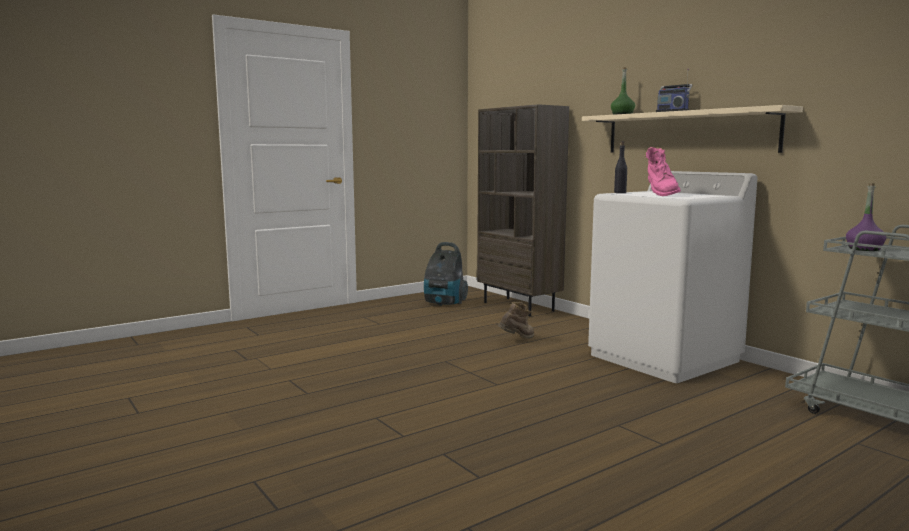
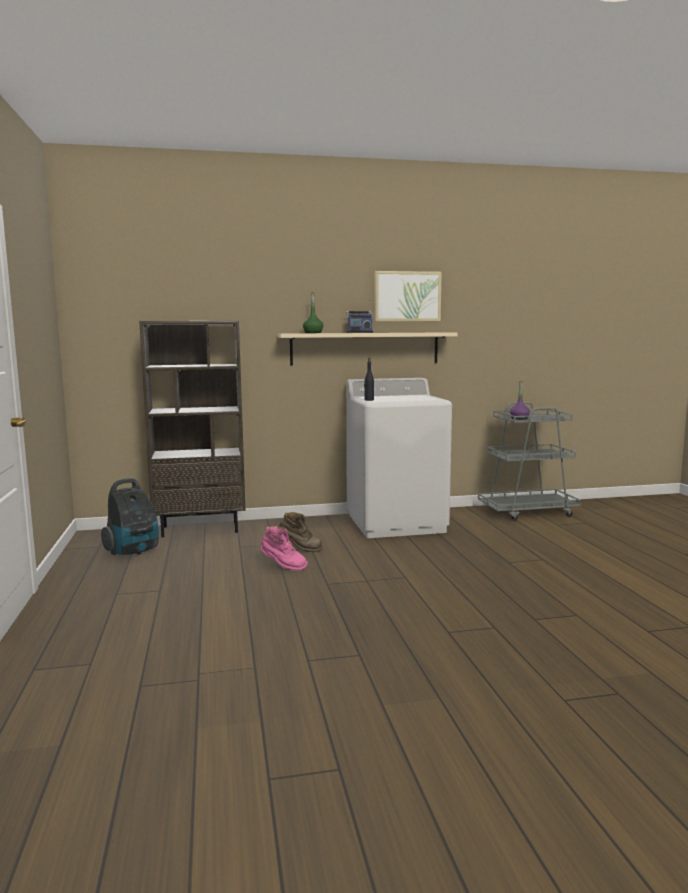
camera: 65 degrees left, 0 degrees up
(517, 339) = (299, 549): brown boot -> brown boot turned 120 degrees clockwise
(660, 194) = (400, 398): pink boot -> pink boot (283, 566)
(745, 58) = (407, 296): none -> picture

